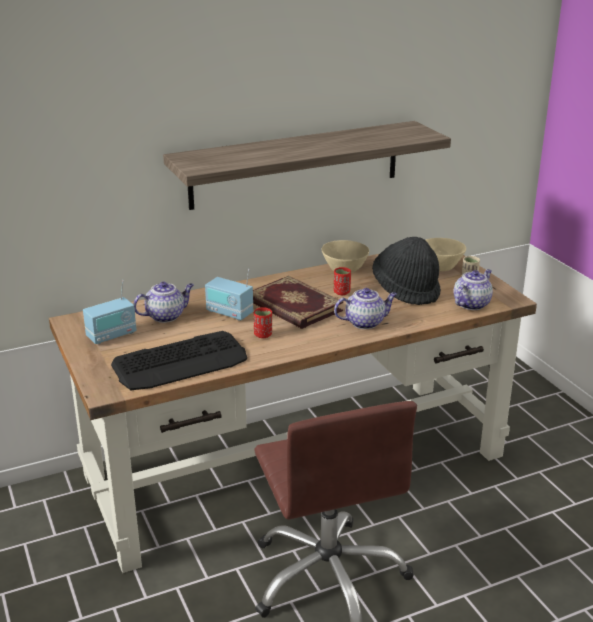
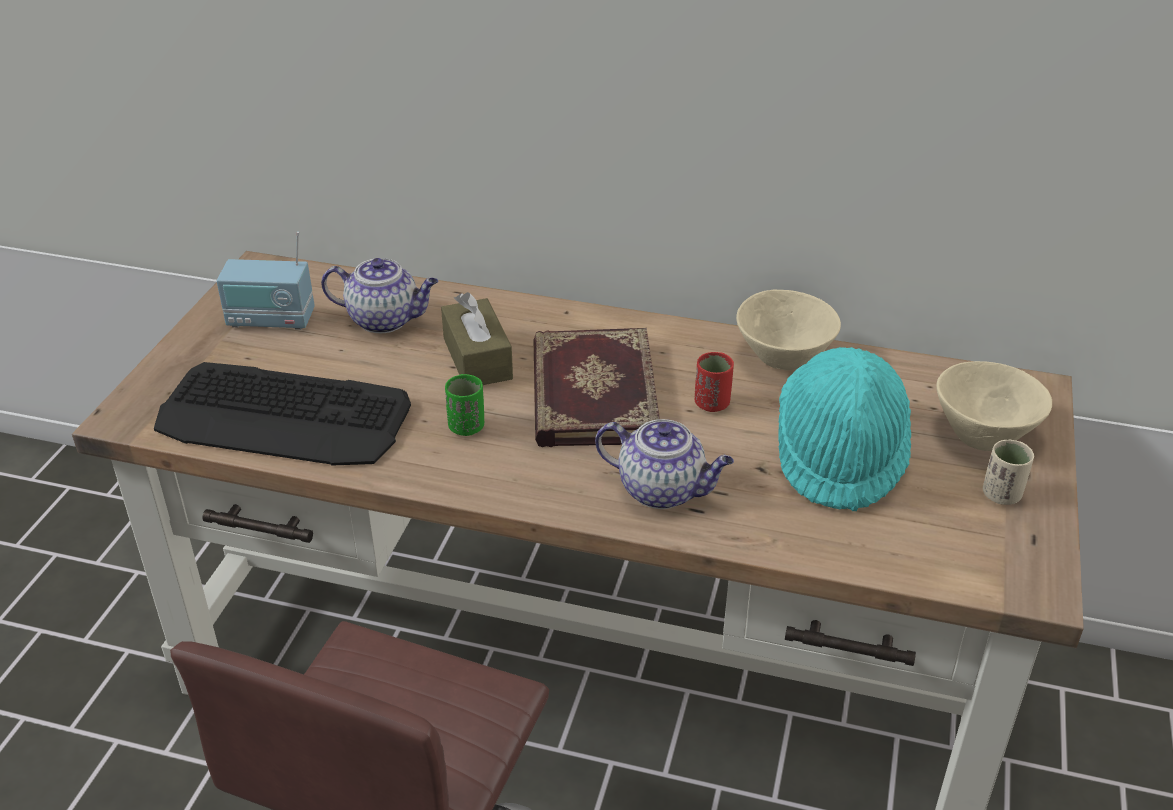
camera: 40 degrees right, 10 degrees up
(229, 313) = (477, 358): radio -> brown tissue box
(263, 335) = (466, 427): red cup -> green cup
(295, 164) = (725, 110): shelf -> none
(406, 290) = (839, 455): black hat -> turquoise hat
(471, 304) = (928, 554): teapot -> none

